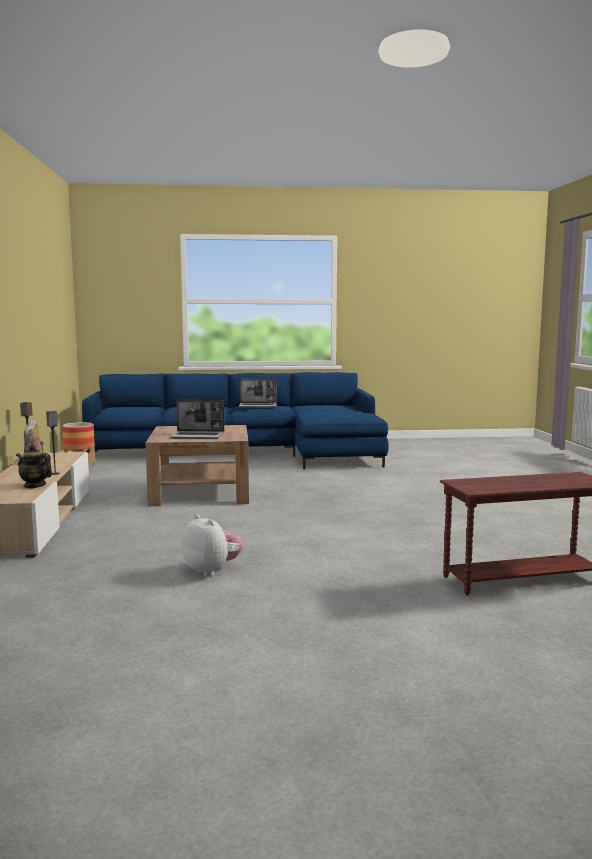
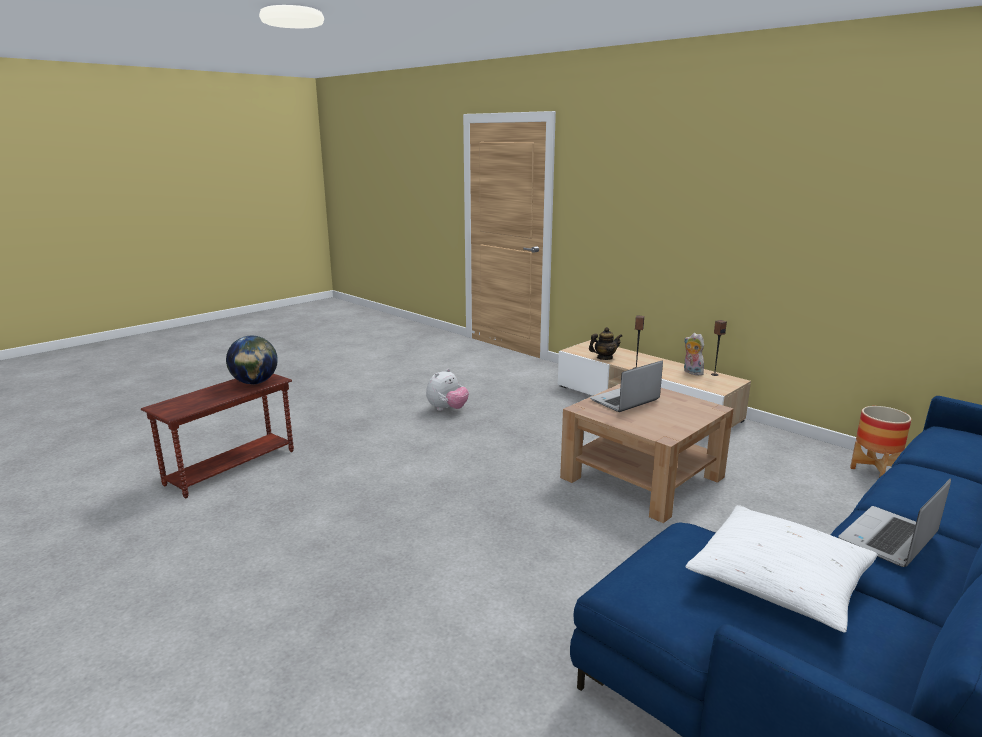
camera: 140 degrees right, 10 degrees up
(212, 571) = (447, 409): plush toy -> plush toy turned 60 degrees counterclockwise
(318, 410) = (779, 581): none -> white pillow
(485, 483) = (255, 383): none -> globe

